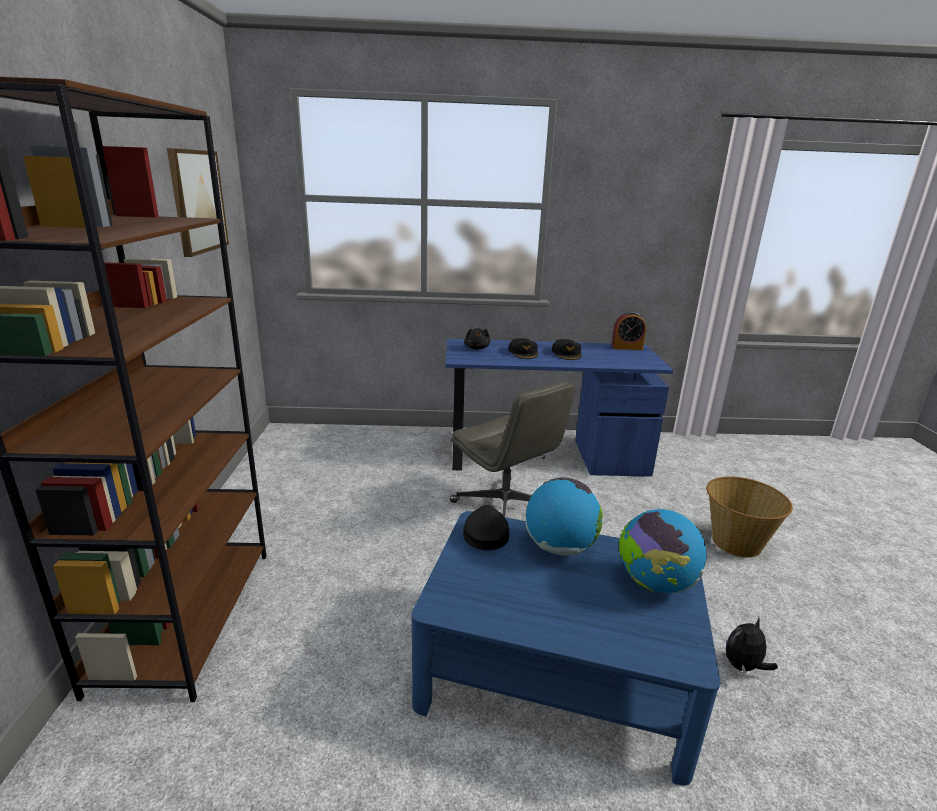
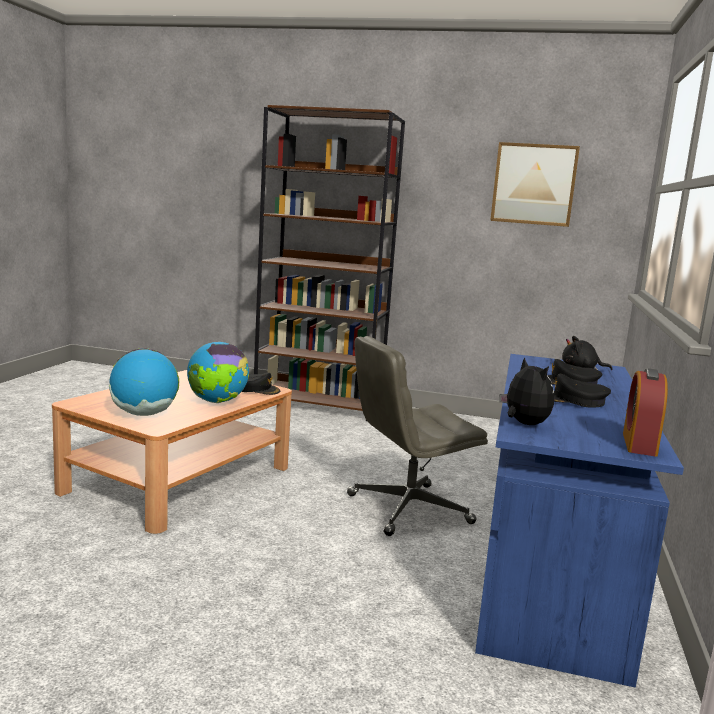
camera: 105 degrees right, 10 degrees down
(555, 669) = (179, 479): blue coffee table -> brown coffee table
(736, 542) = (251, 650): basket -> none
(743, 666) = (91, 551): plush toy -> plush toy (524, 424)

